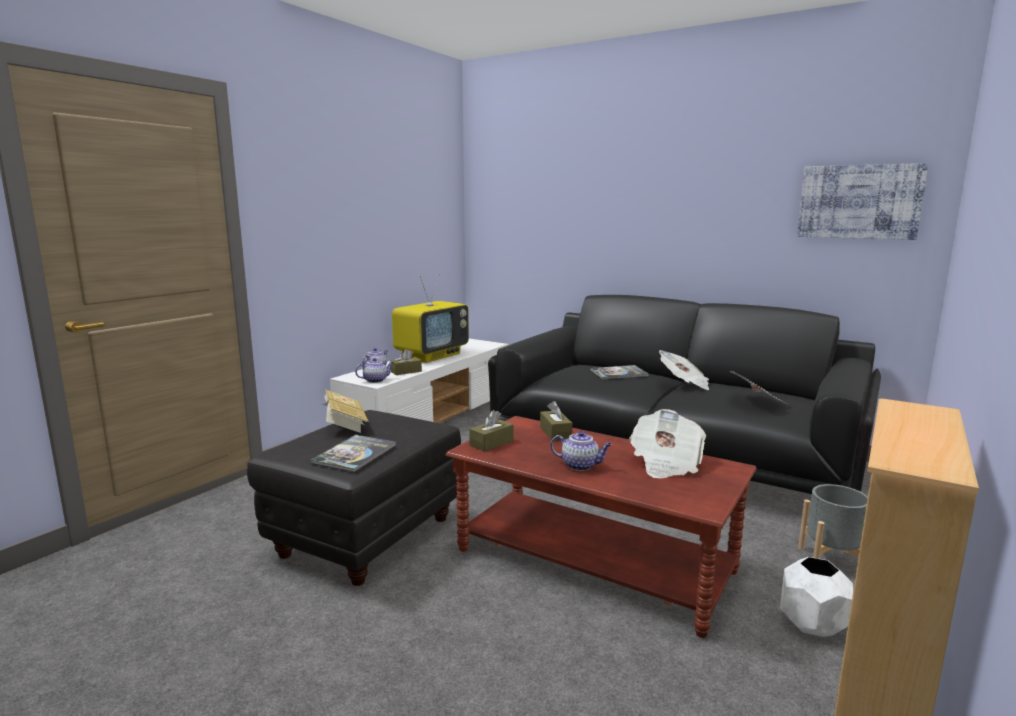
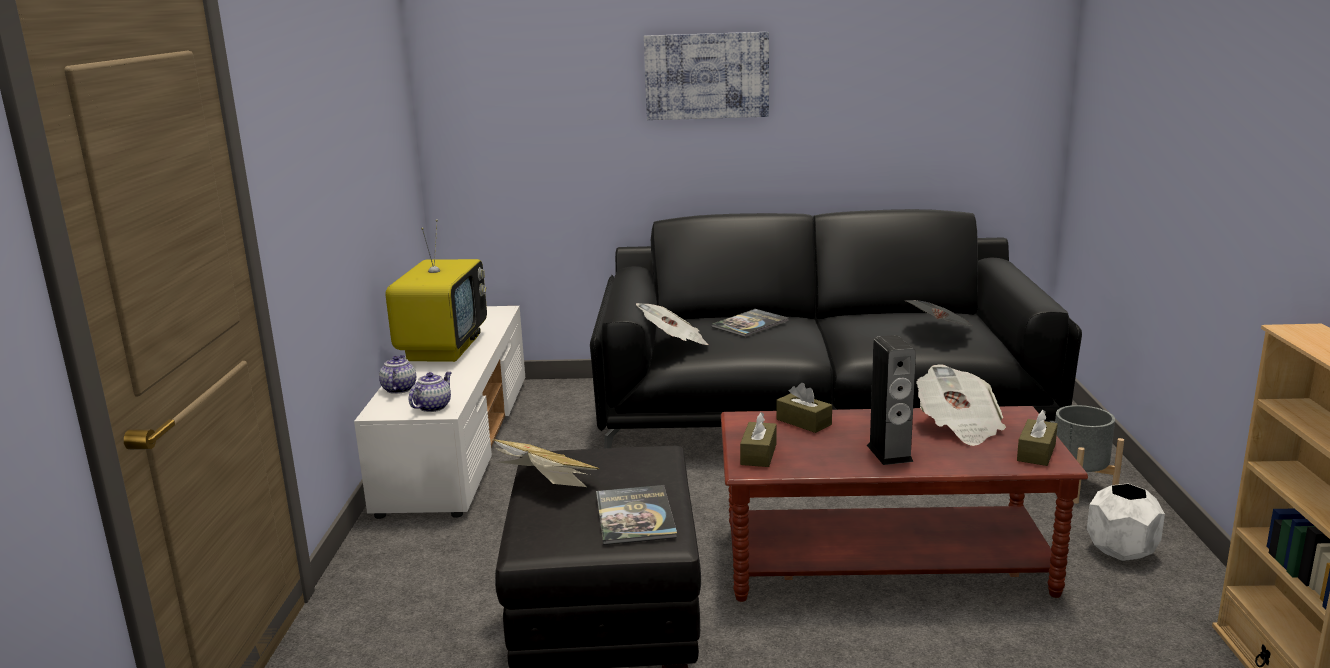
camera: 30 degrees left, 5 degrees up
(406, 371) = (452, 382): brown tissue box -> brown tissue box (1036, 452)
(581, 465) = (889, 453): teapot -> speaker
(684, 384) = (839, 323): newspaper -> newspaper (674, 342)
(859, 202) = (977, 77): picture -> picture (706, 76)

